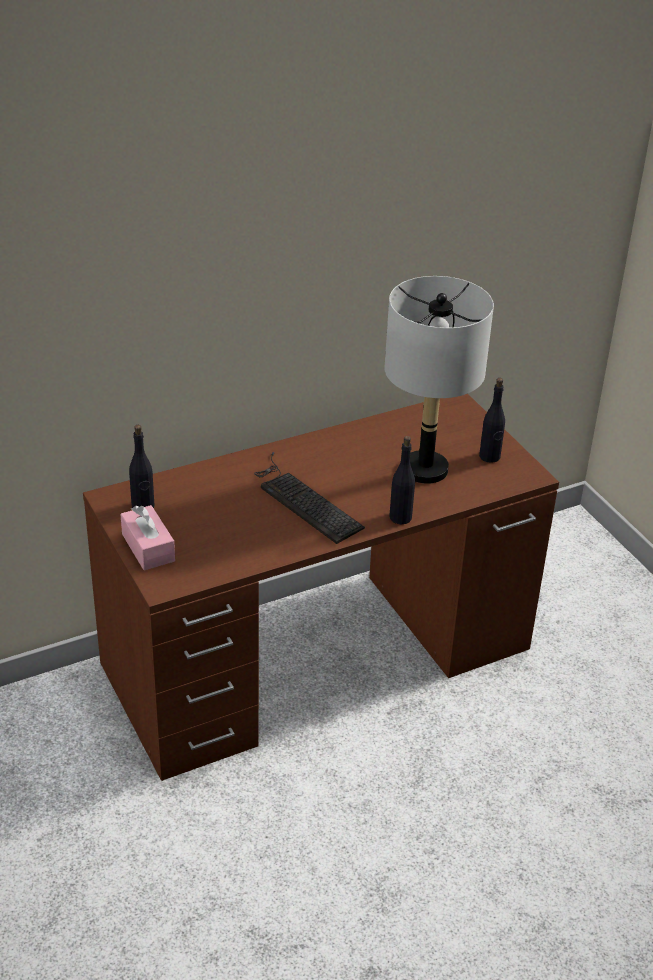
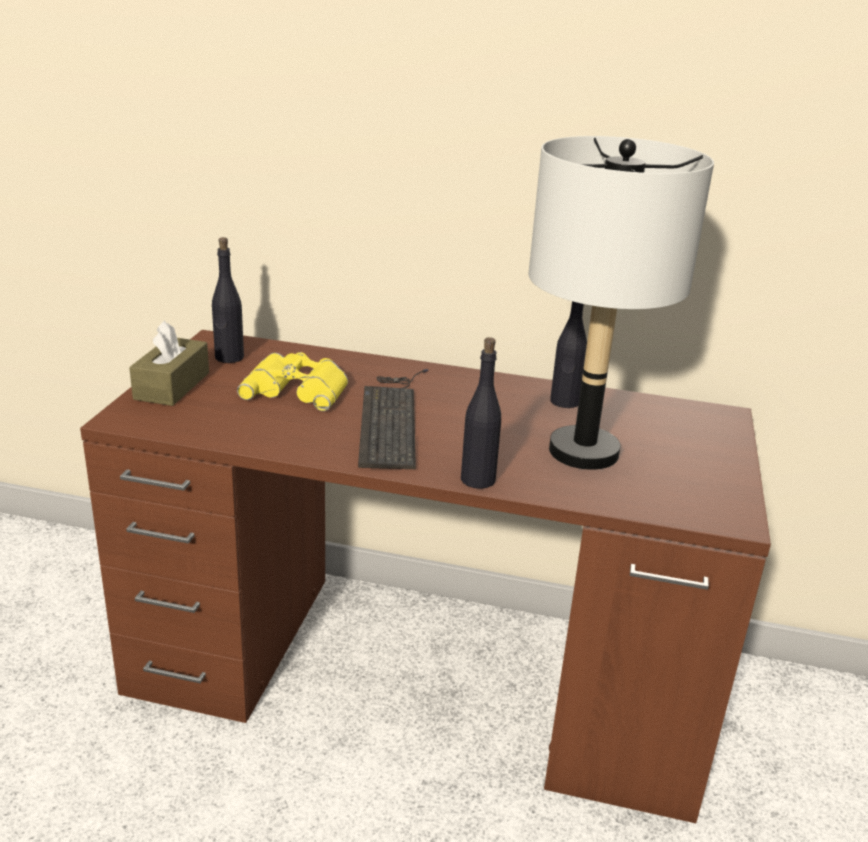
camera: 40 degrees right, 10 degrees down
(148, 547) = (172, 386): pink tissue box -> brown tissue box
(223, 508) = (298, 389): none -> yellow binoculars
(490, 456) = (695, 475): black bottle -> black bottle (564, 402)

